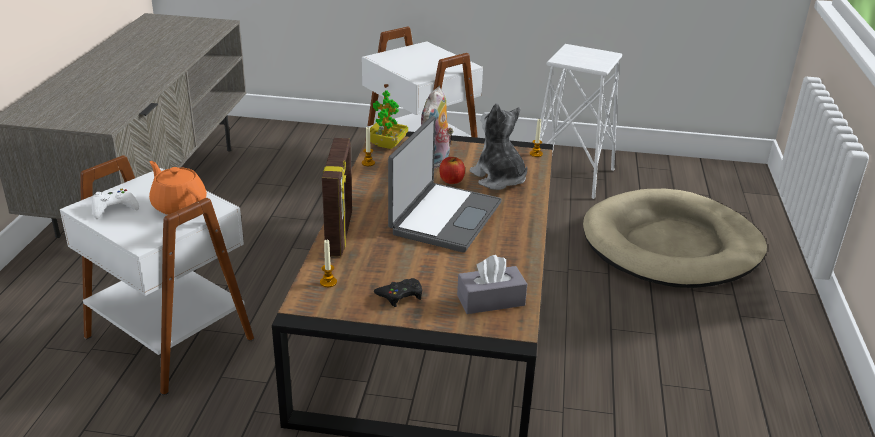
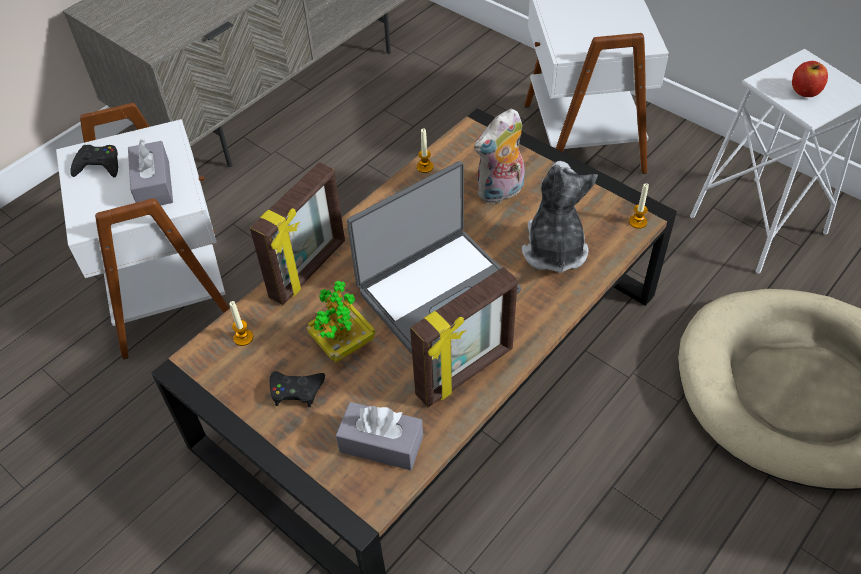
camera: 35 degrees right, 20 degrees up
(114, 208) = (98, 165): white game controller -> black game controller
(179, 205) = (154, 184): orange teapot -> grey tissue box
(387, 144) = (470, 143): potted plant -> potted plant (343, 343)
(451, 181) = (495, 231): apple -> apple (805, 91)
(508, 250) = (466, 373): none -> picture frame

